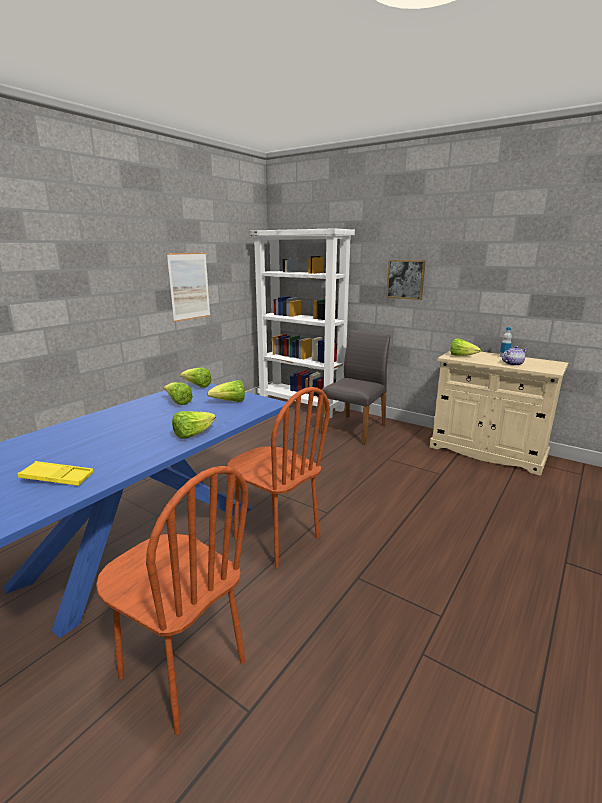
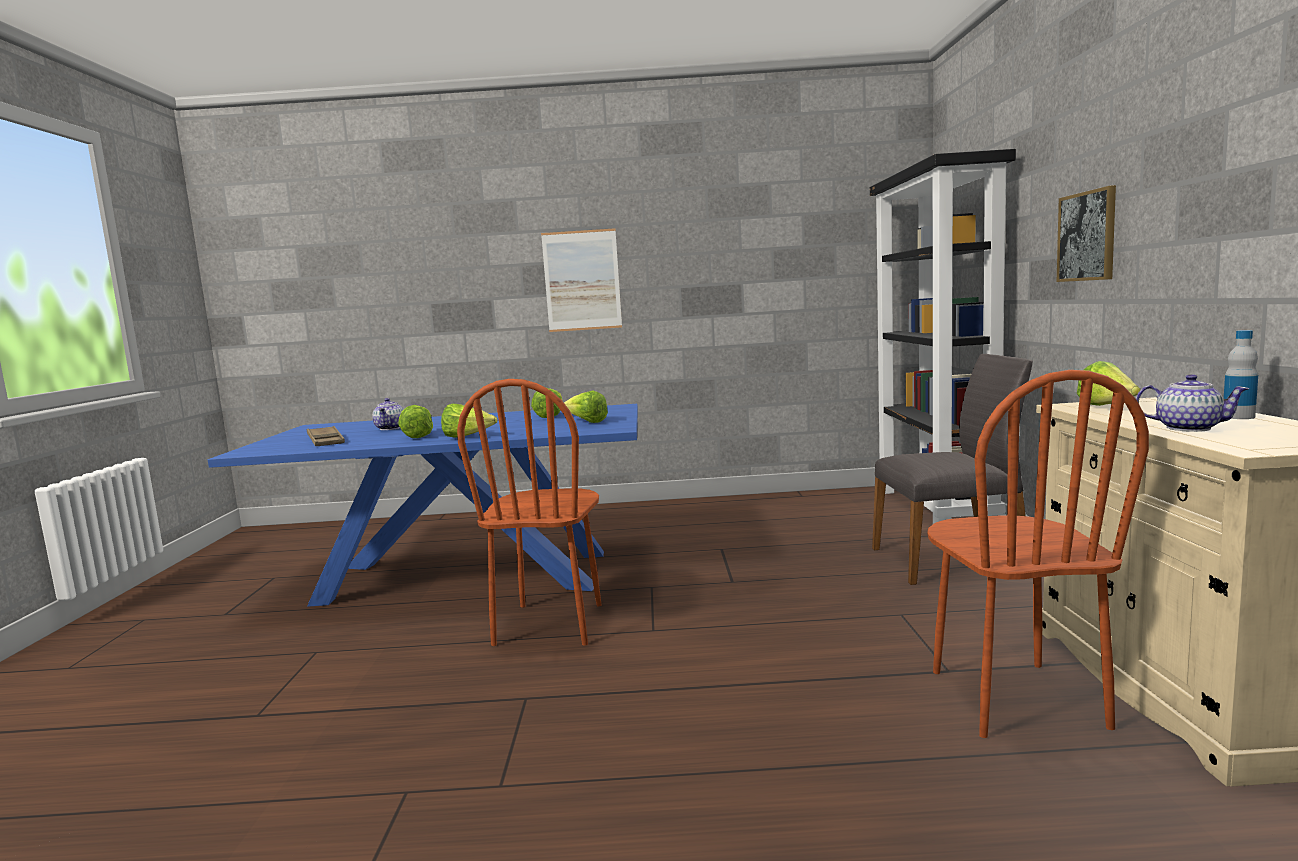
camera: 55 degrees right, 10 degrees down
(57, 478) = (326, 441): yellow tray -> brown tray
(68, 446) = (391, 428): none -> teapot
(182, 670) = (296, 665): brown chair -> brown chair (1014, 698)
(189, 286) = (741, 282): picture -> picture (582, 280)
(197, 386) = (615, 407): lettuce -> lettuce (419, 436)
(301, 405) = (935, 510): white bookcase -> black bookcase

